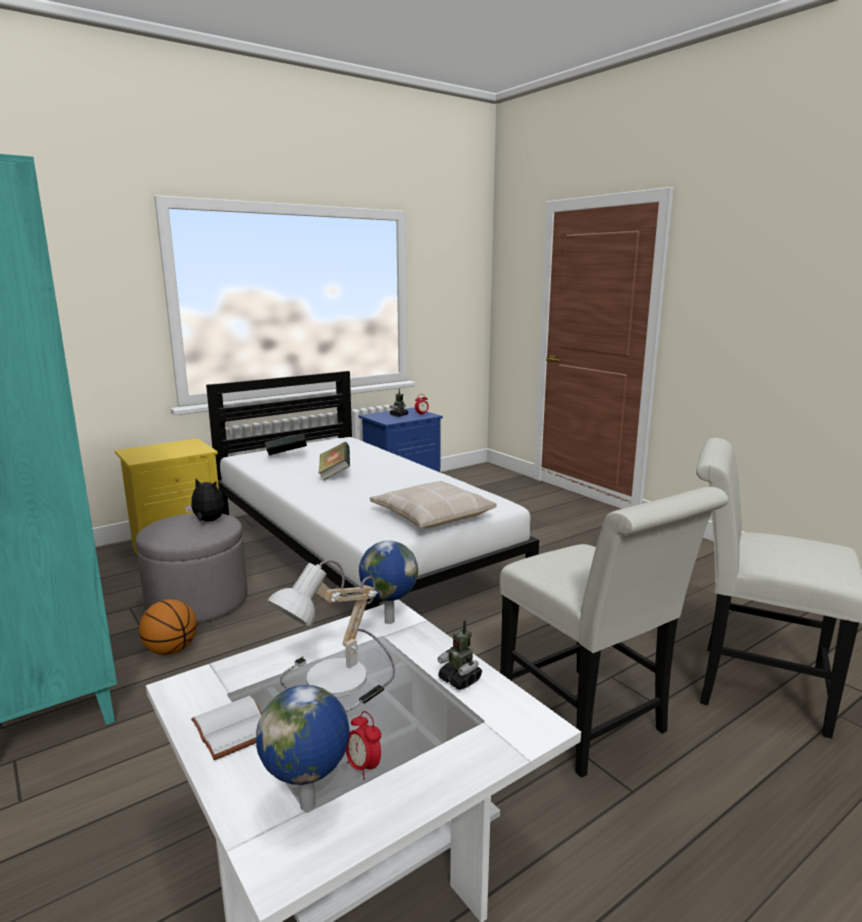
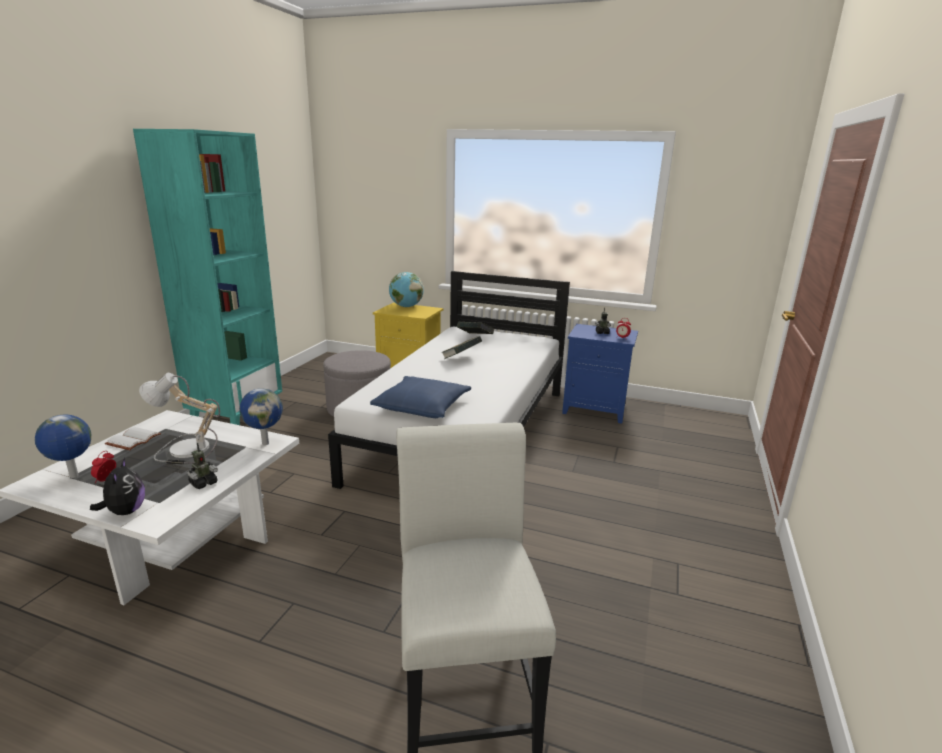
camera: 55 degrees right, 5 degrees up
(150, 449) = (406, 306): none -> globe
(171, 650) = (305, 423): basketball -> none
(207, 521) = (368, 359): plush toy -> plush toy (125, 511)
(432, 515) = (422, 406): beige pillow -> blue pillow
(460, 679) = (203, 483): toy robot -> toy robot turned 150 degrees counterclockwise
(590, 725) = (329, 599): white chair -> none

